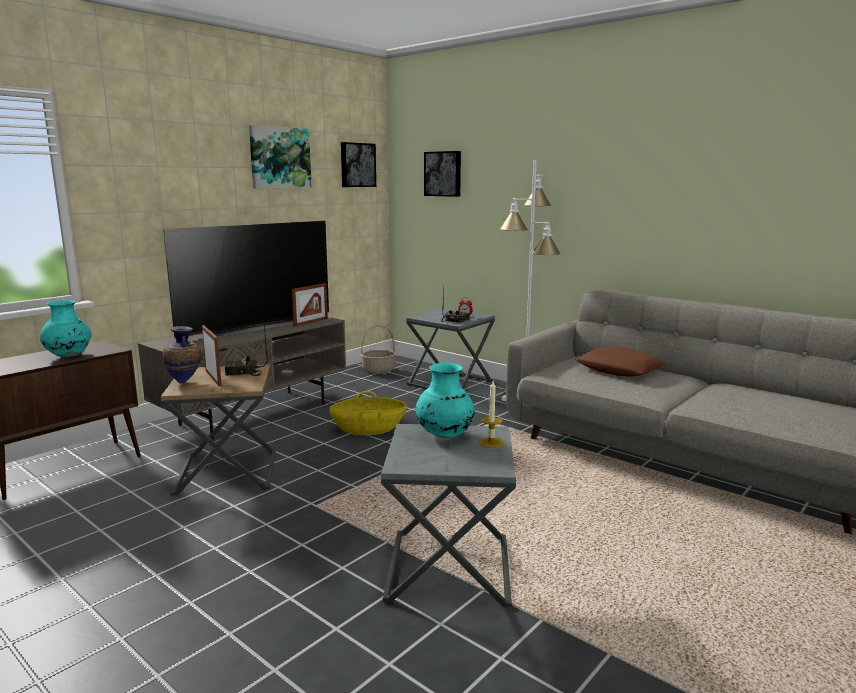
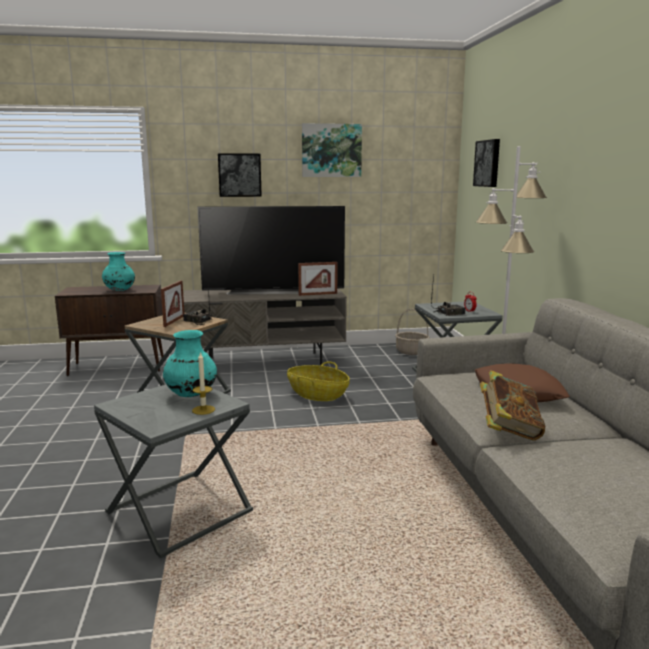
camera: 40 degrees right, 0 degrees up
(185, 382) = (154, 320): vase -> none
(357, 165) = (419, 156): picture -> picture (239, 175)
(665, 396) = (509, 430): none -> book

